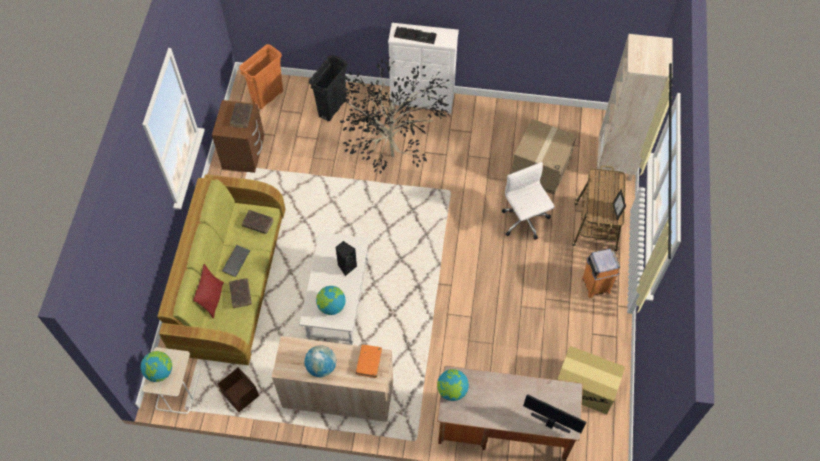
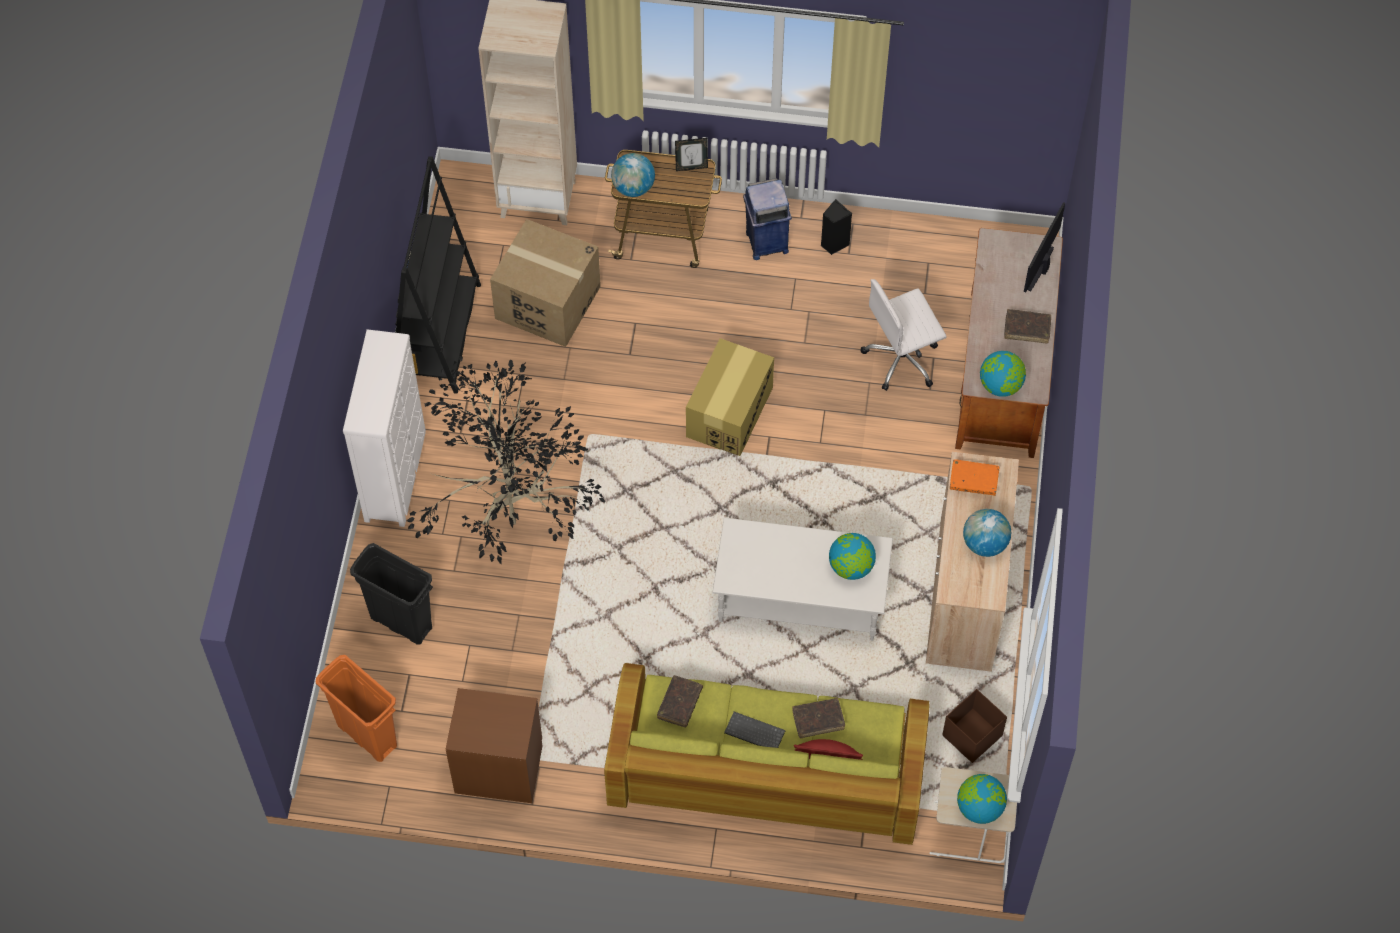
camera: 90 degrees left, 0 degrees up
(242, 117) = (488, 711): brown book -> brown book (1027, 329)
(346, 266) = (778, 547): black speaker -> black speaker (833, 244)
(416, 35) = (376, 392): keyboard -> none
(513, 116) = (437, 336): none -> black bookcase
(525, 221) = (650, 330): white office chair -> white office chair (902, 359)
(585, 387) = (934, 268): cardboard box -> cardboard box (729, 412)
(595, 285) = (766, 242): orange trash can -> blue trash can
(596, 180) = (633, 187): none -> globe

